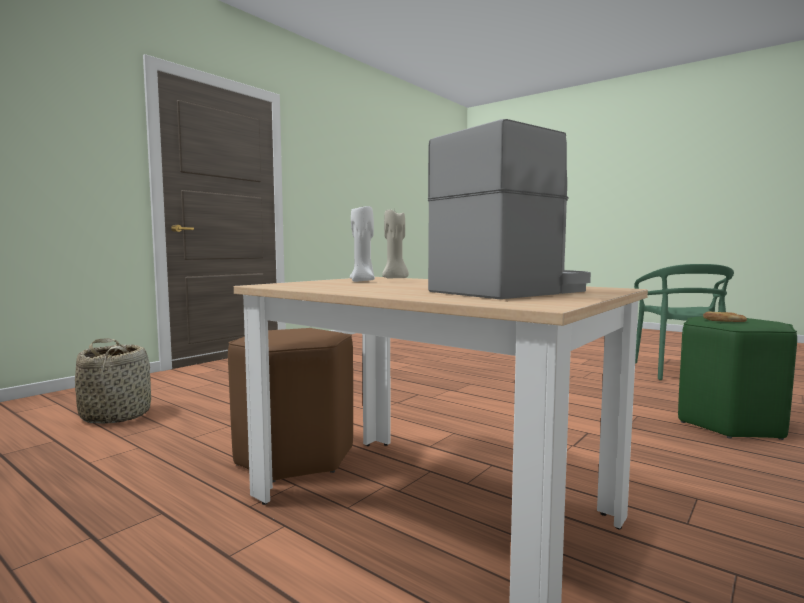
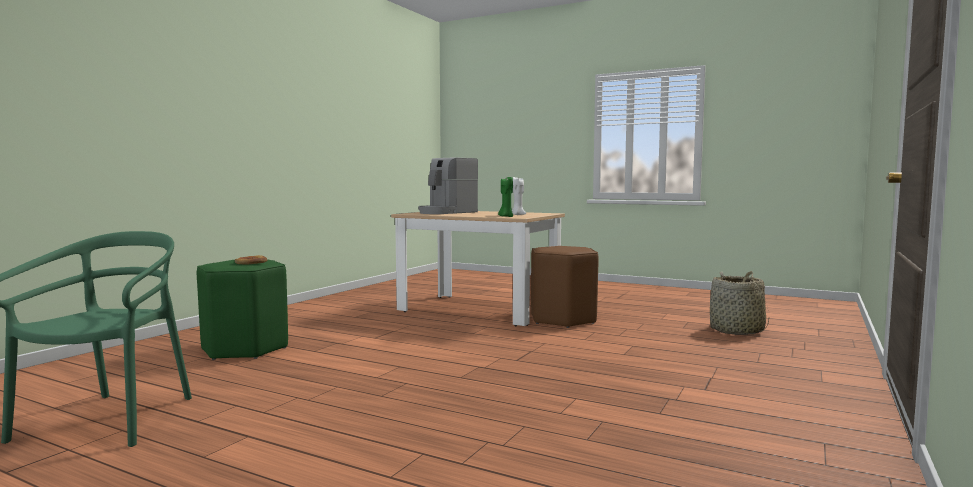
camera: 170 degrees right, 0 degrees up
(395, 278) = (506, 216): beige candle -> green candle

